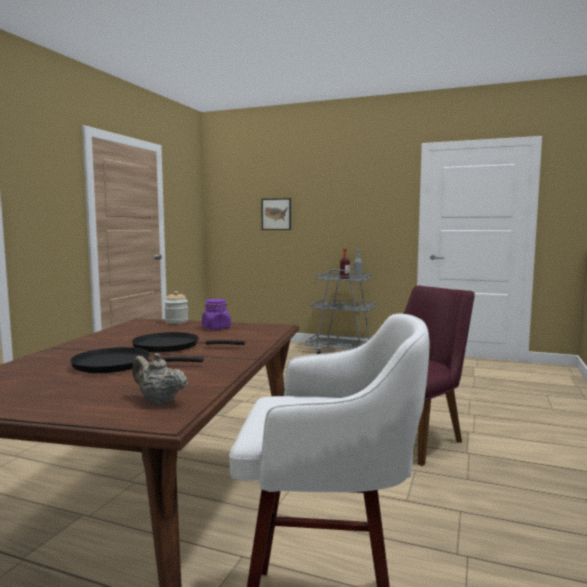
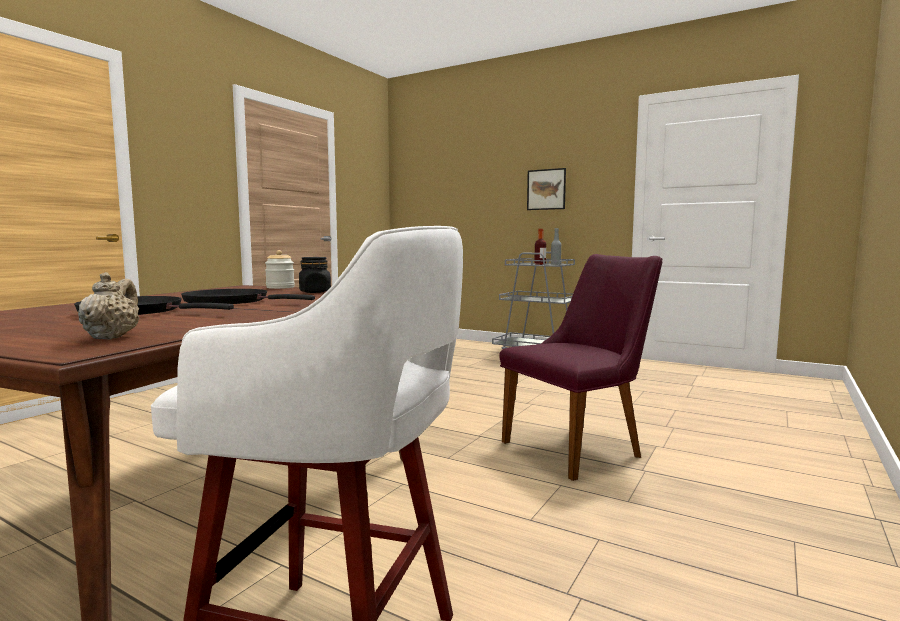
camera: 10 degrees right, 0 degrees up
(158, 400) = (112, 337): beige teapot -> beige teapot turned 45 degrees clockwise
(216, 328) = (315, 292): purple jar -> black jar
(276, 214) = (466, 191): picture -> picture (546, 189)

